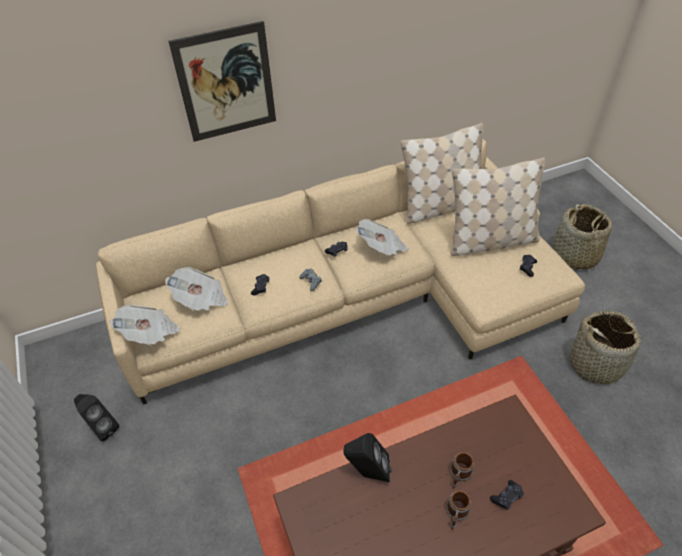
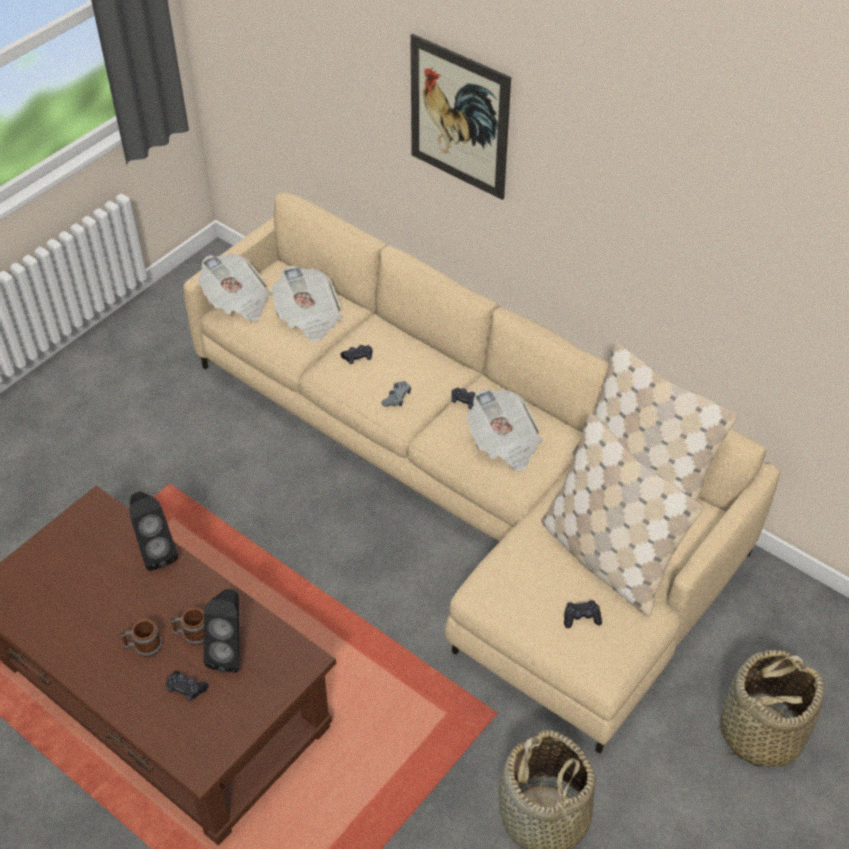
camera: 60 degrees right, 0 degrees up
(102, 427) = (159, 351): black speaker -> black speaker (230, 651)

